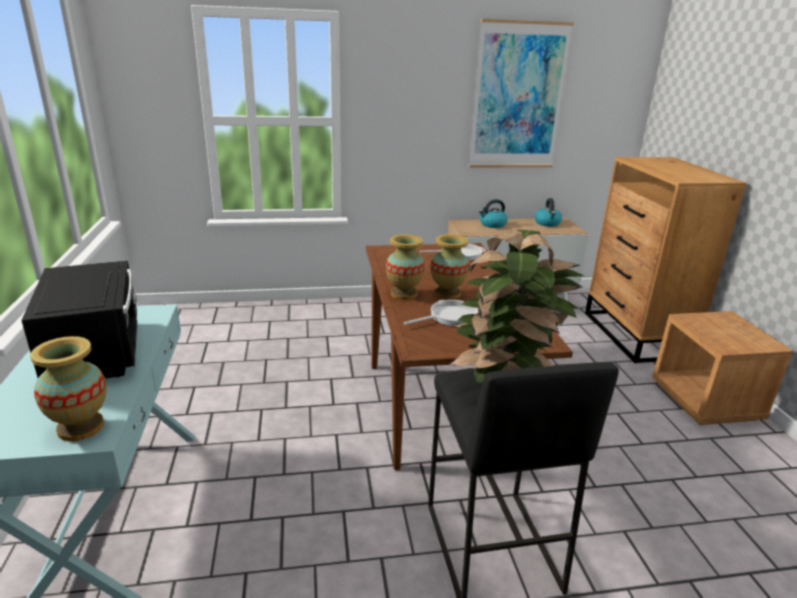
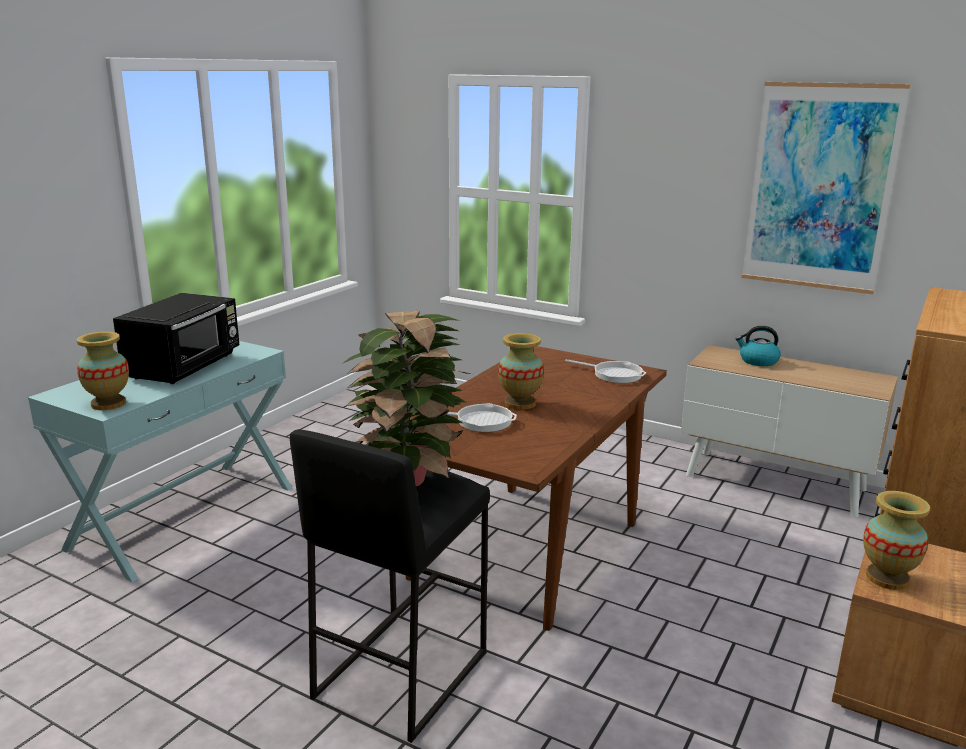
camera: 40 degrees right, 5 degrees down
(404, 294) = (477, 392): vase -> vase (887, 578)
(547, 223) = (847, 376): kettle -> none

